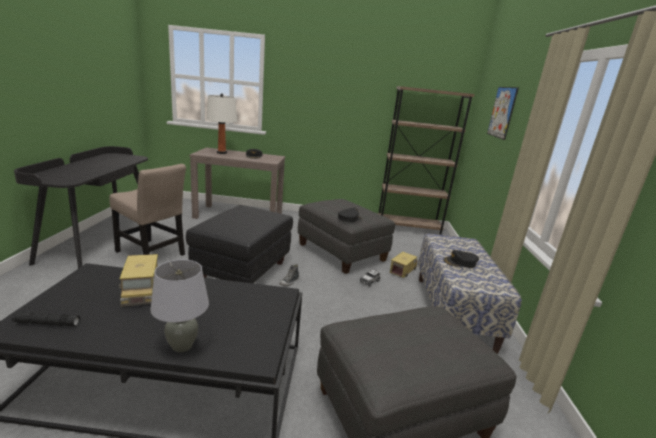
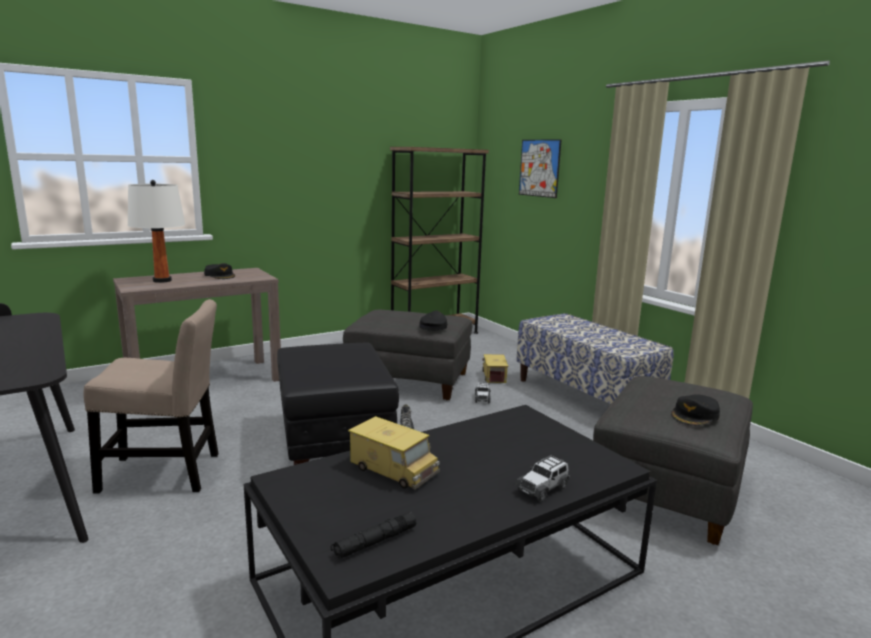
camera: 35 degrees left, 5 degrees down
(182, 346) = (543, 488): grey table lamp -> toy car
(460, 262) = (592, 336): black cap -> black cap (695, 415)

